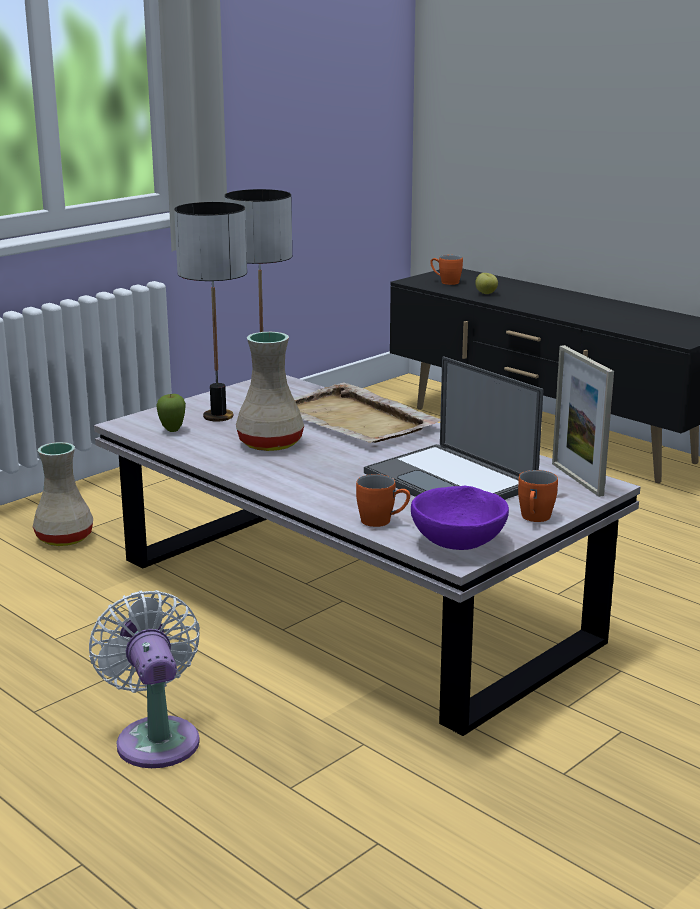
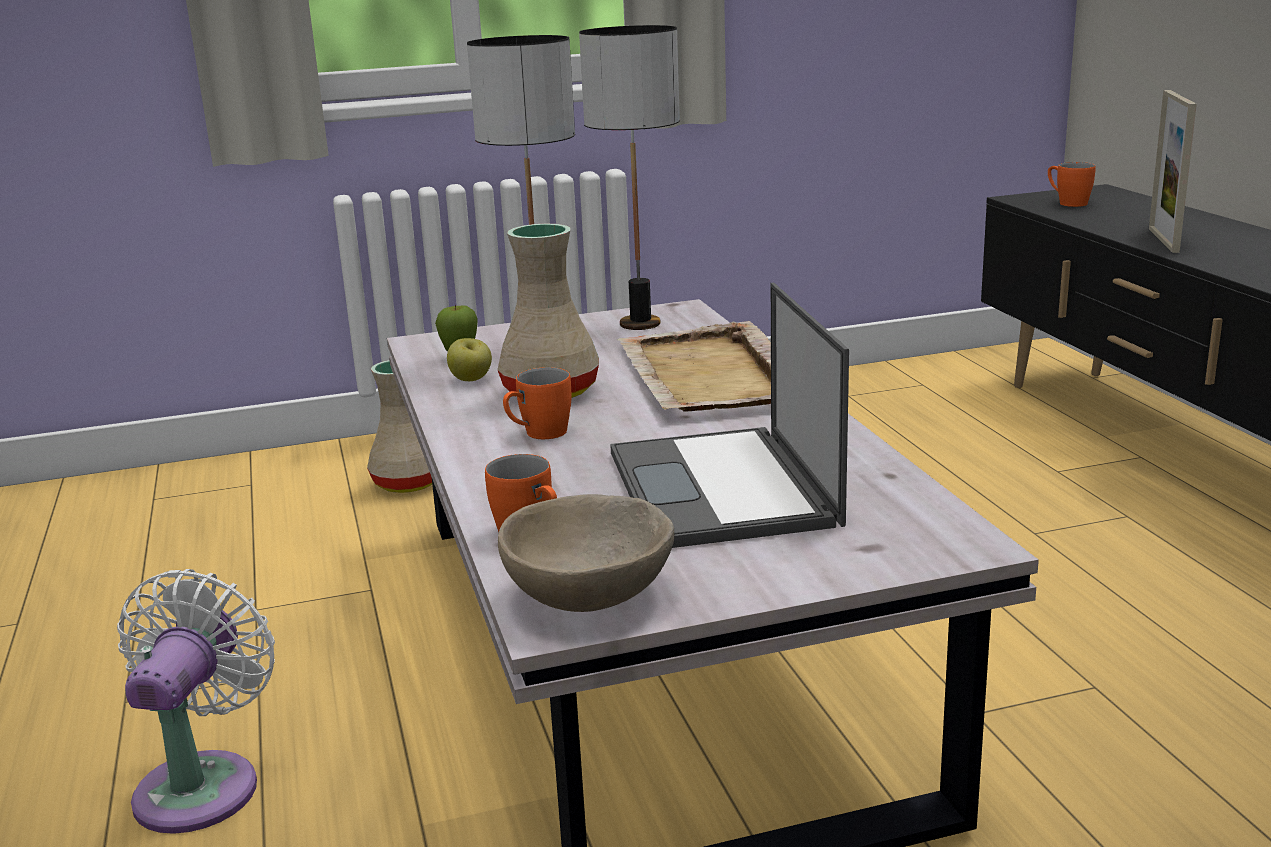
camera: 30 degrees right, 0 degrees up
(459, 543) = (589, 598): purple bowl -> beige bowl
(486, 294) = (1109, 222): apple -> apple (471, 380)
(534, 519) = (769, 581): orange mug -> orange mug (538, 435)
(577, 479) = (933, 524): picture frame -> picture frame (1163, 240)

